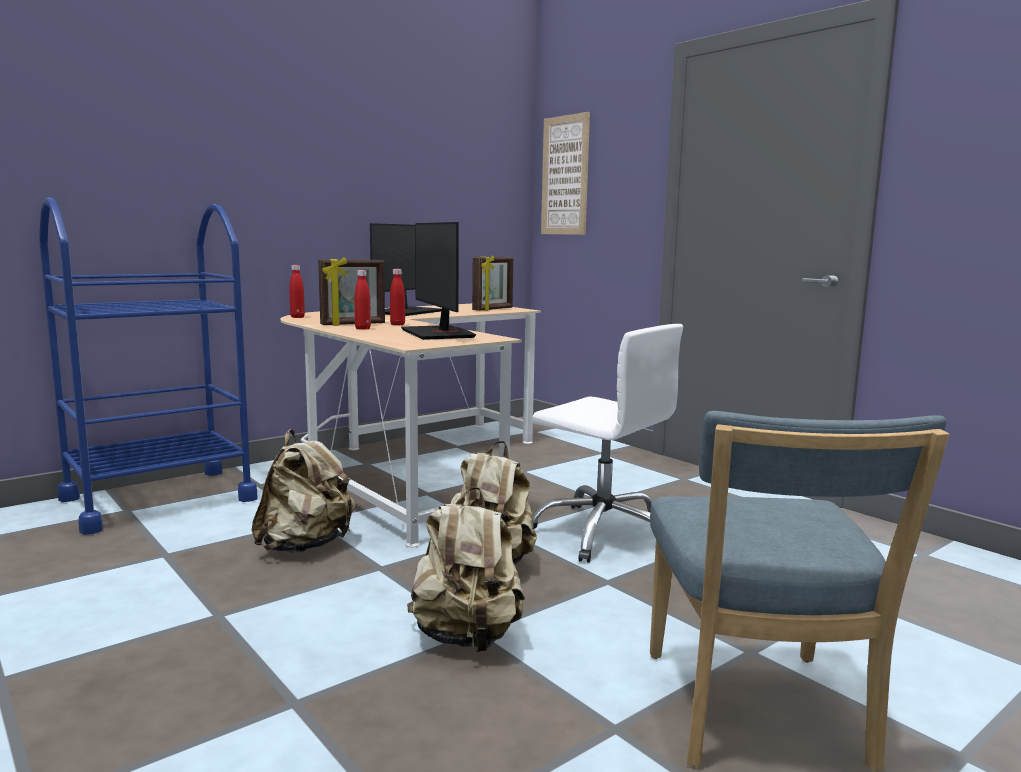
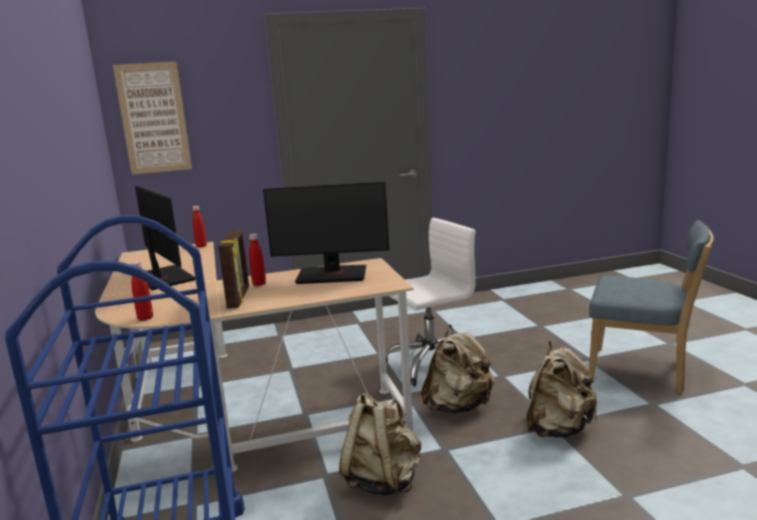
camera: 65 degrees left, 5 degrees up
(362, 328) = (275, 295): red bottle -> red bottle (201, 246)
(493, 309) = (187, 252): picture frame -> none

